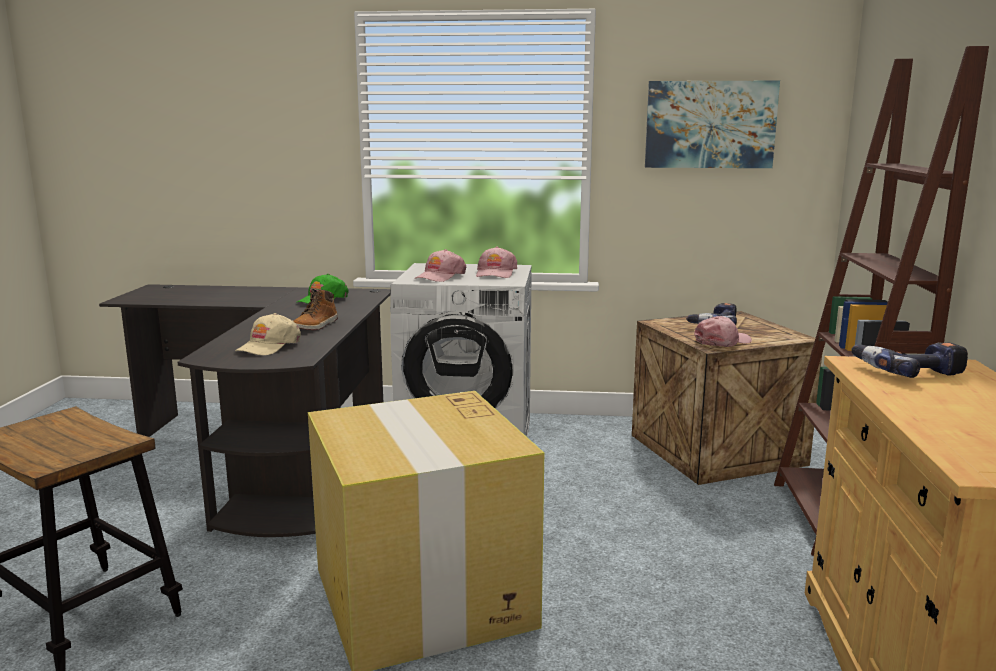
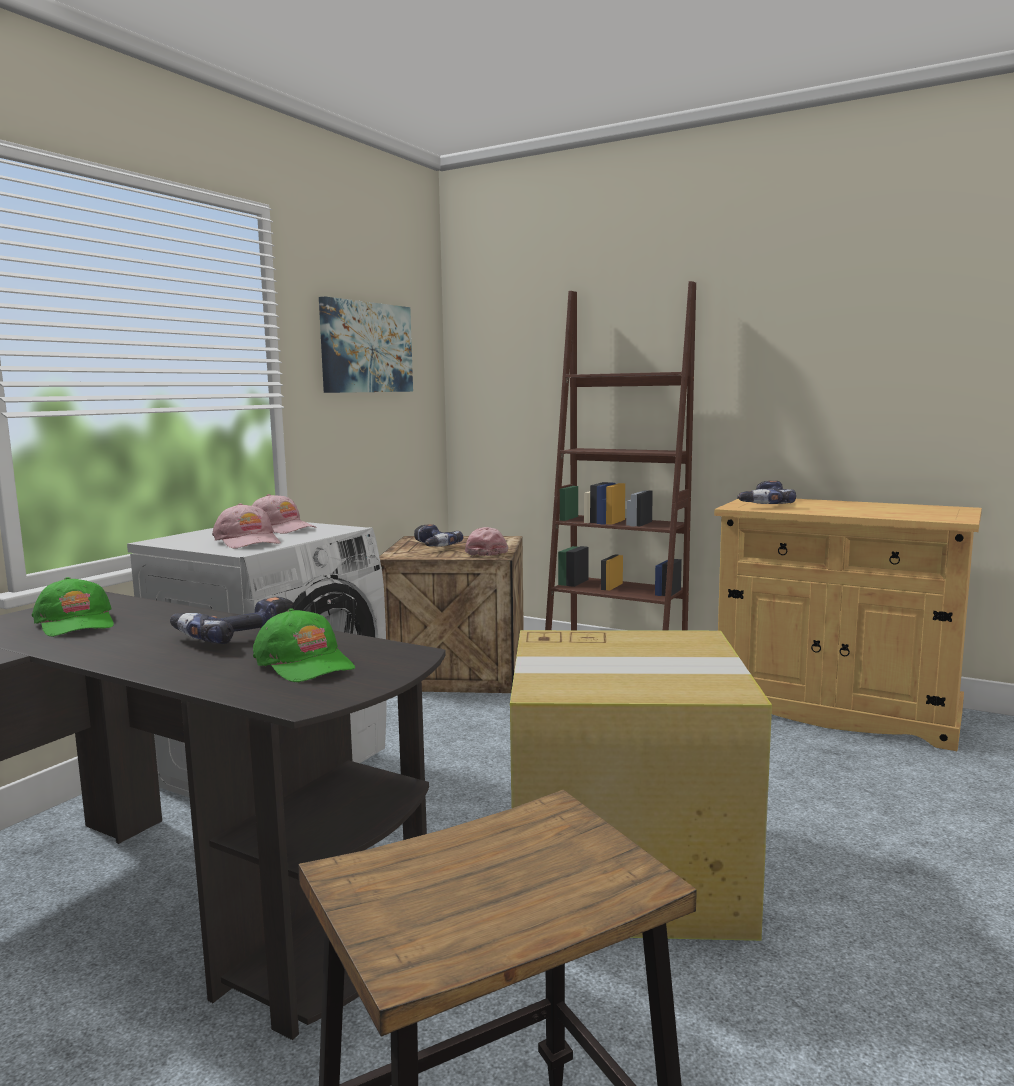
camera: 65 degrees left, 5 degrees down
(268, 346) = (305, 664): beige cap -> green cap
(316, 326) = (235, 635): boot -> power drill

